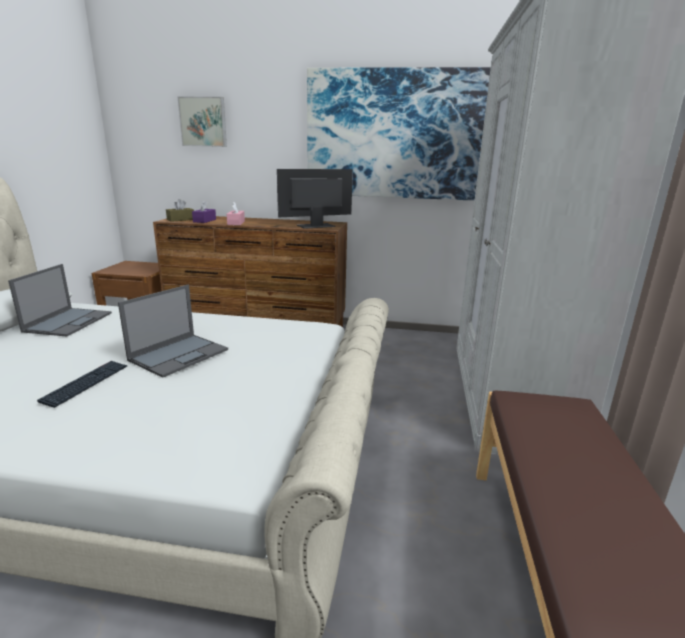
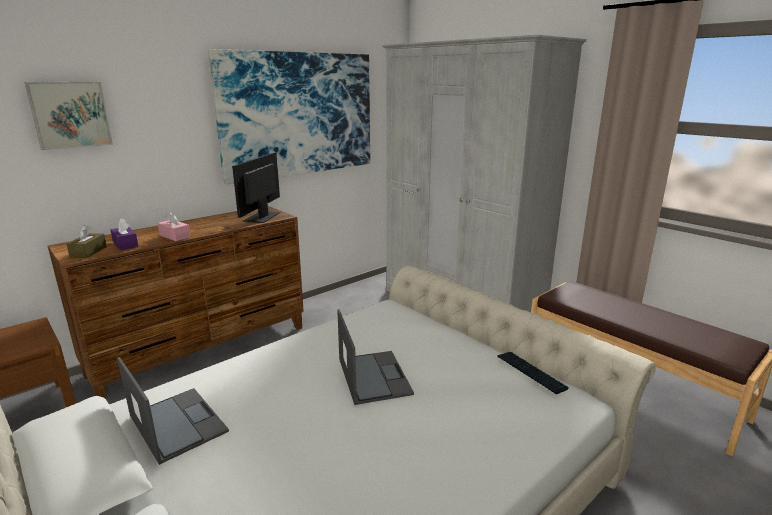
camera: 50 degrees left, 0 degrees up
(86, 384) = (381, 437): keyboard -> keyboard (530, 372)

